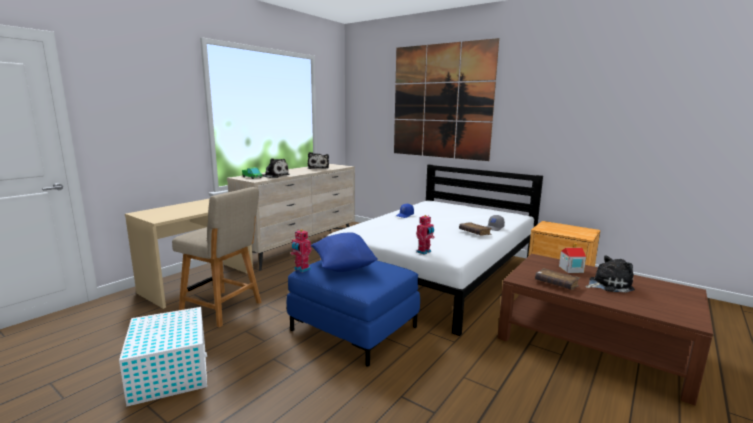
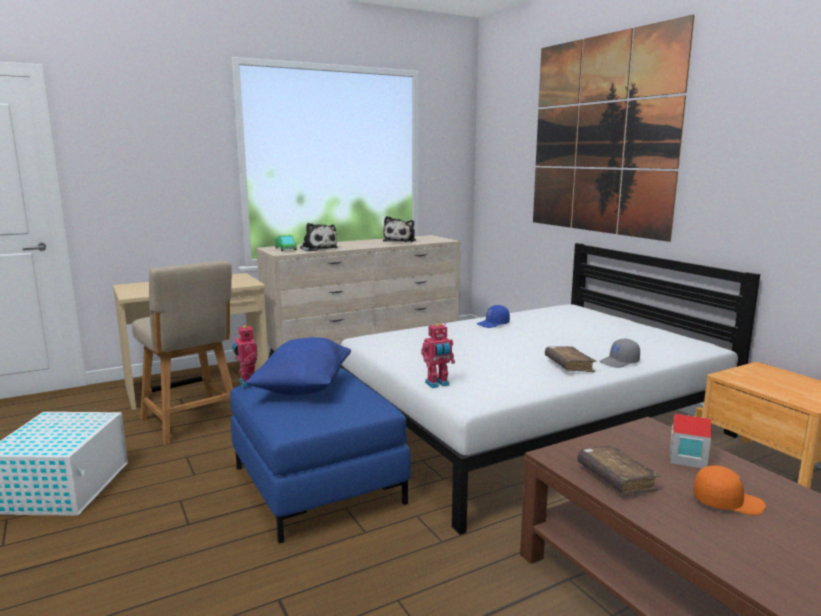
camera: 25 degrees right, 0 degrees up
(608, 285) = (727, 502): plush toy -> orange cap

